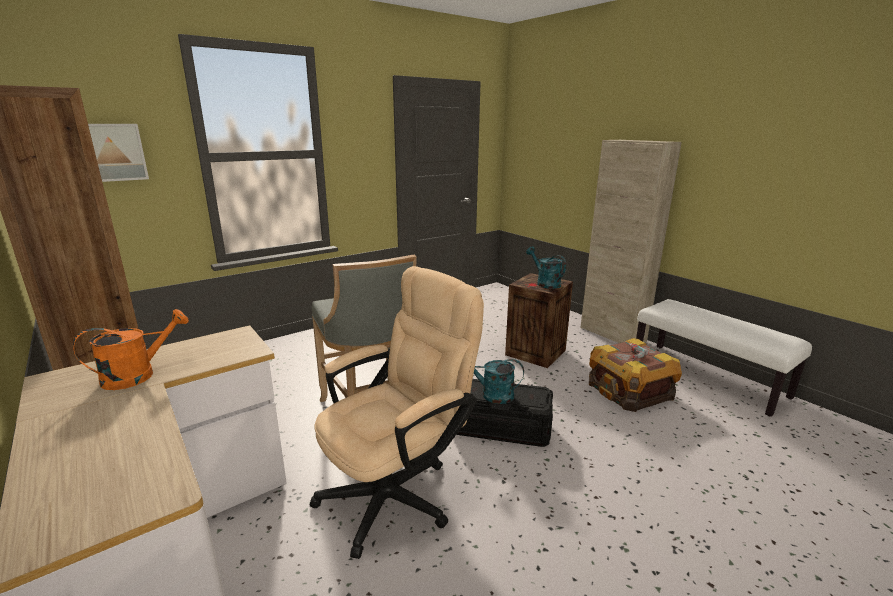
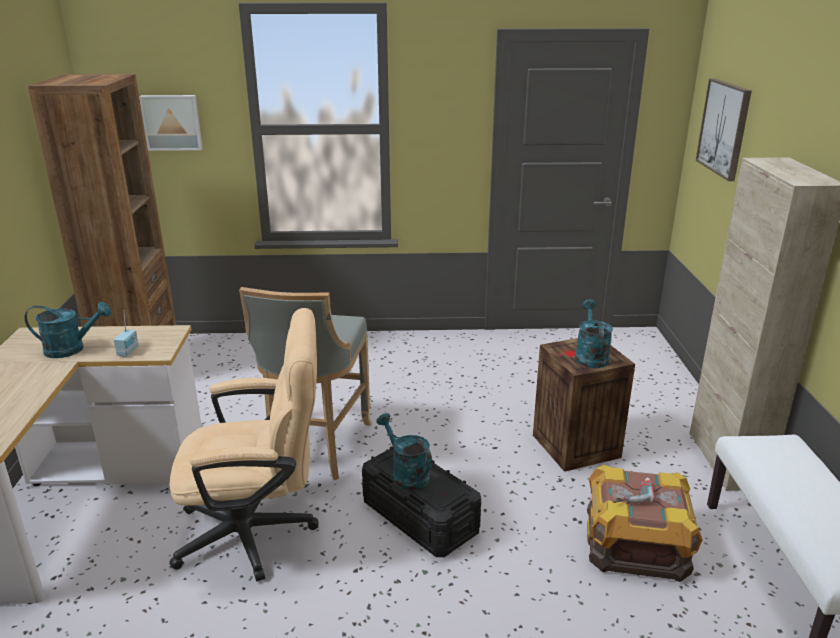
camera: 35 degrees right, 5 degrees up
(138, 375) = (72, 349): orange watering can -> turquoise watering can
(215, 358) = (129, 351): none -> radio
(544, 139) = (724, 128): none -> picture

